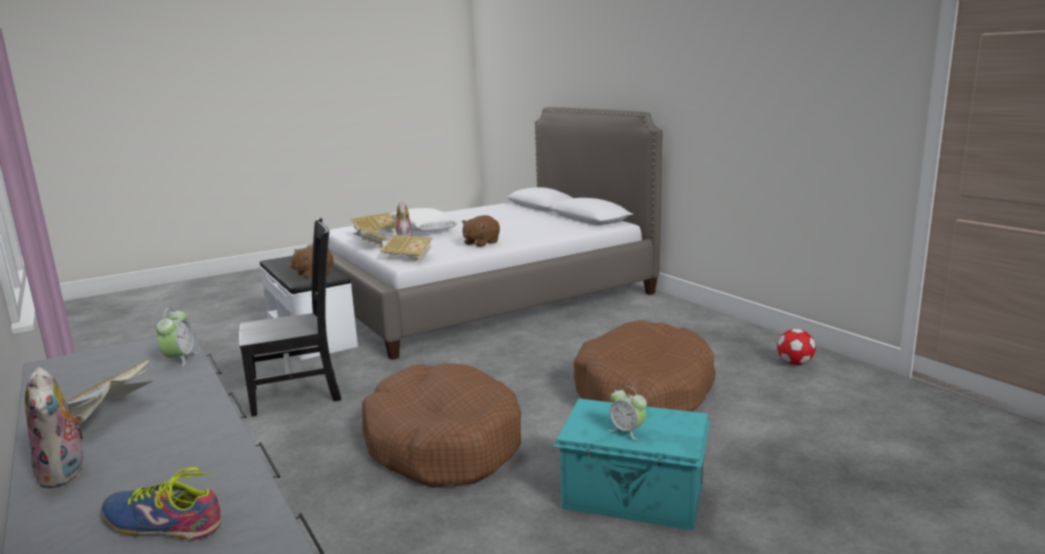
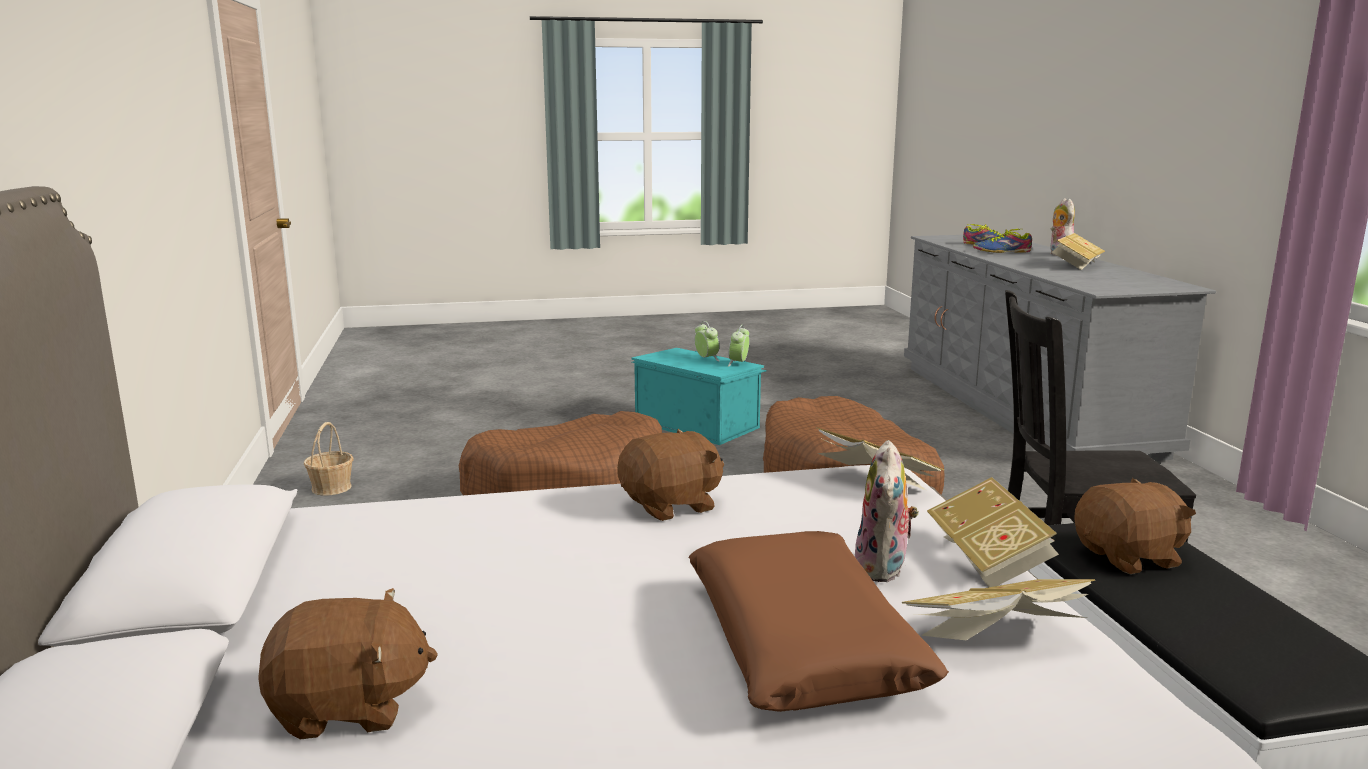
camera: 160 degrees left, 0 degrees up
(171, 473) = (1002, 251): none -> shoe
(180, 359) = (1070, 280): alarm clock -> alarm clock (738, 363)
(423, 228) = (803, 641): white pillow -> brown pillow
(511, 214) = (349, 708): none -> brown plush toy
(795, 363) = (332, 488): football -> basket

